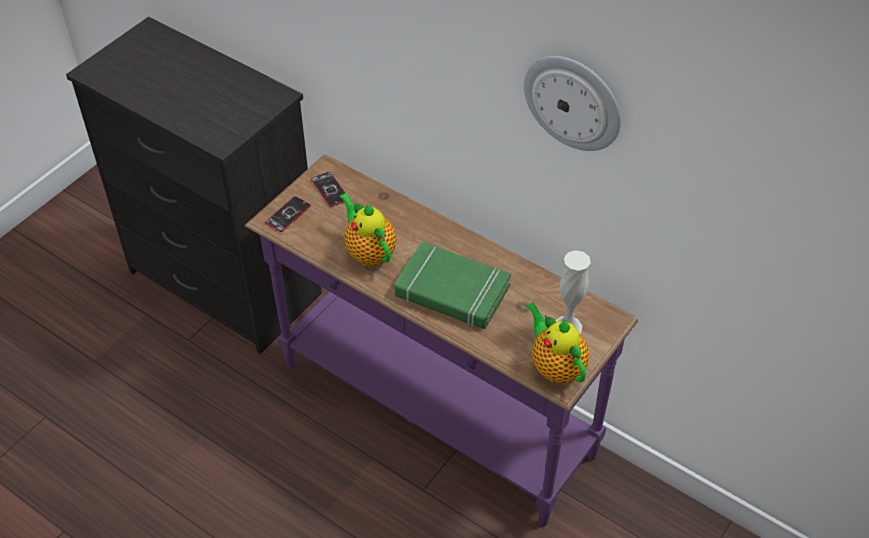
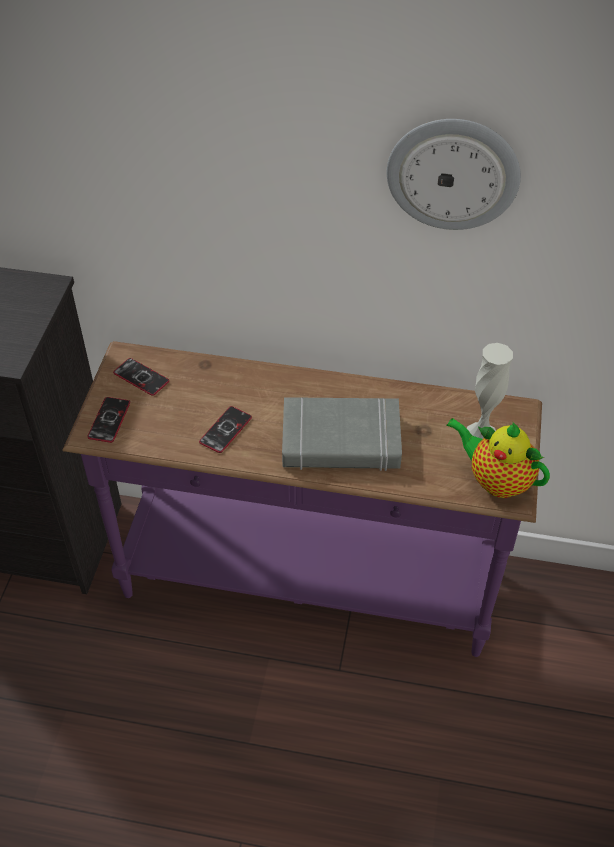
camera: 25 degrees left, 0 degrees up
(369, 252) = (225, 430): teapot -> phone
(452, 291) = (341, 441): green book -> grey book

